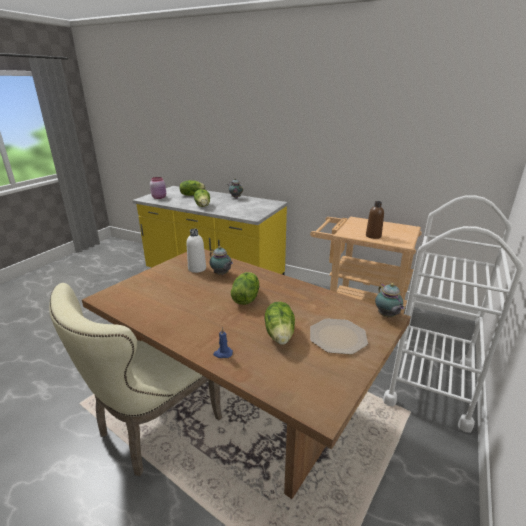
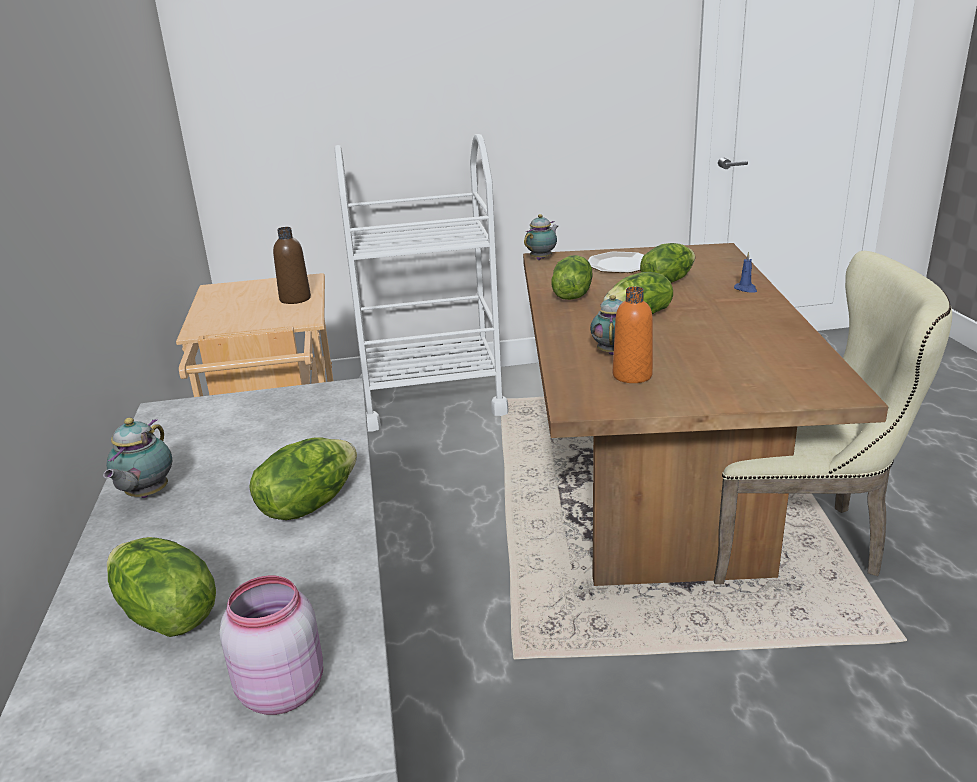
camera: 125 degrees left, 0 degrees up
(197, 269) = (632, 375): white bottle -> orange bottle
(301, 295) = (572, 295): none -> lettuce

